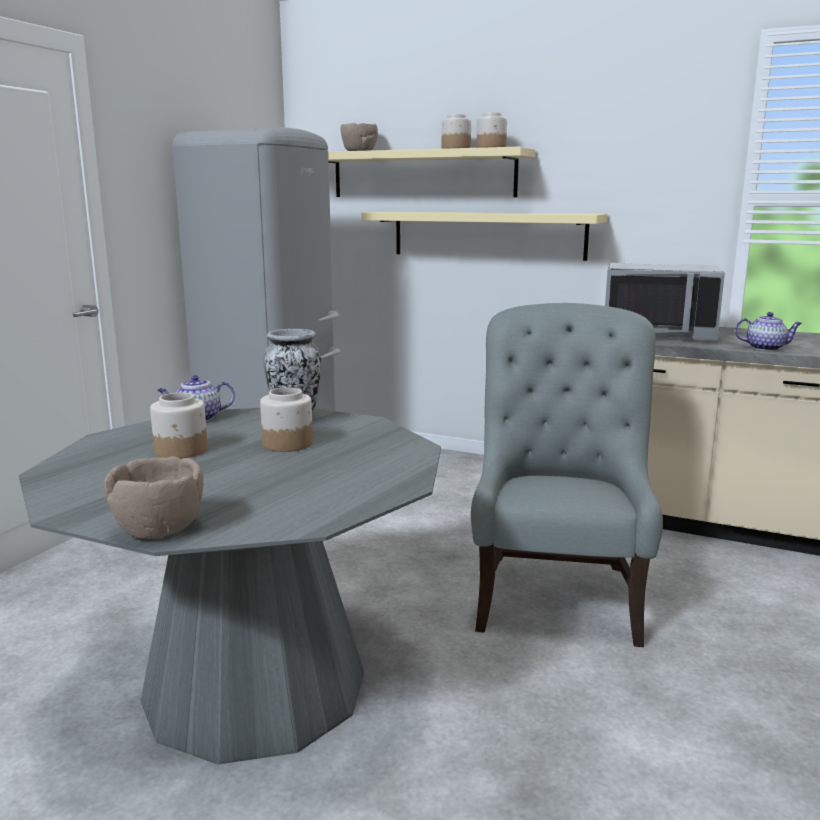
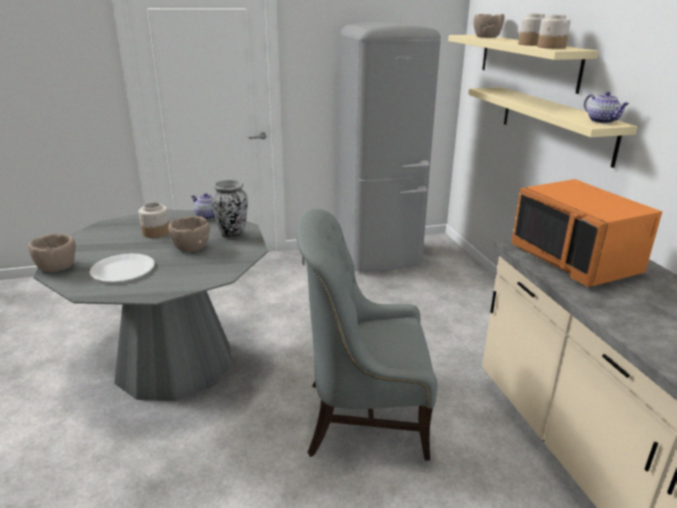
camera: 50 degrees right, 10 degrees up
(276, 489) = (123, 270): none -> white plate
(287, 444) = (190, 247): jar -> brown bowl
(556, 596) = (363, 417): grey chair -> grey chair turned 150 degrees counterclockwise
(658, 333) = (576, 260): grey microwave -> orange microwave
(766, 348) = (613, 315): teapot -> teapot (602, 121)

